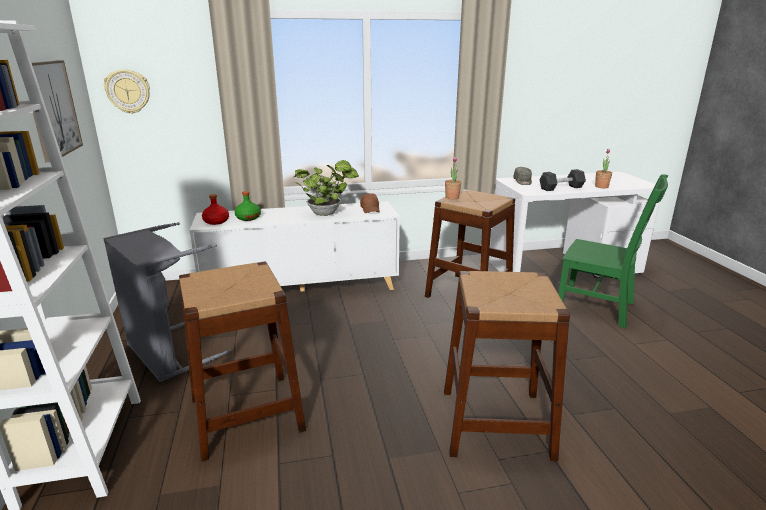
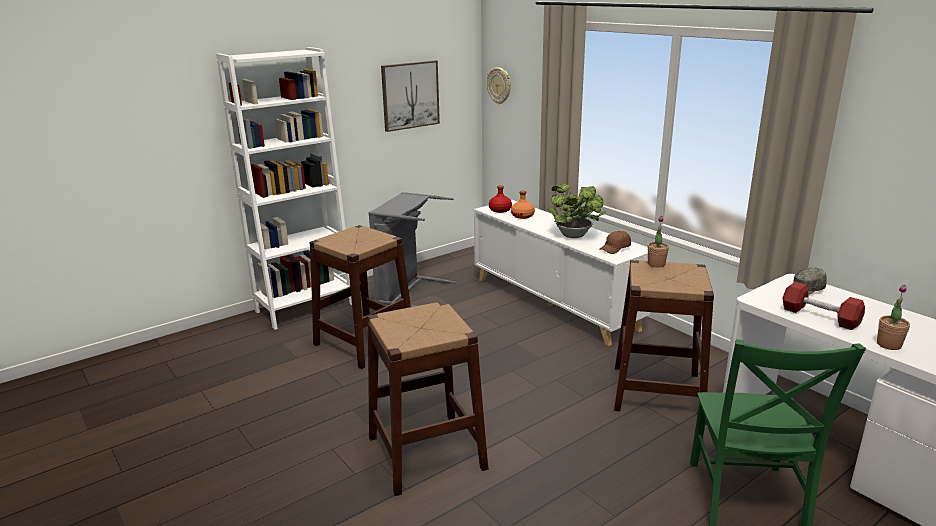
camera: 65 degrees right, 0 degrees up
(248, 218) = (522, 216): green bottle -> orange bottle
(561, 188) = (820, 317): black dumbbell -> red dumbbell

